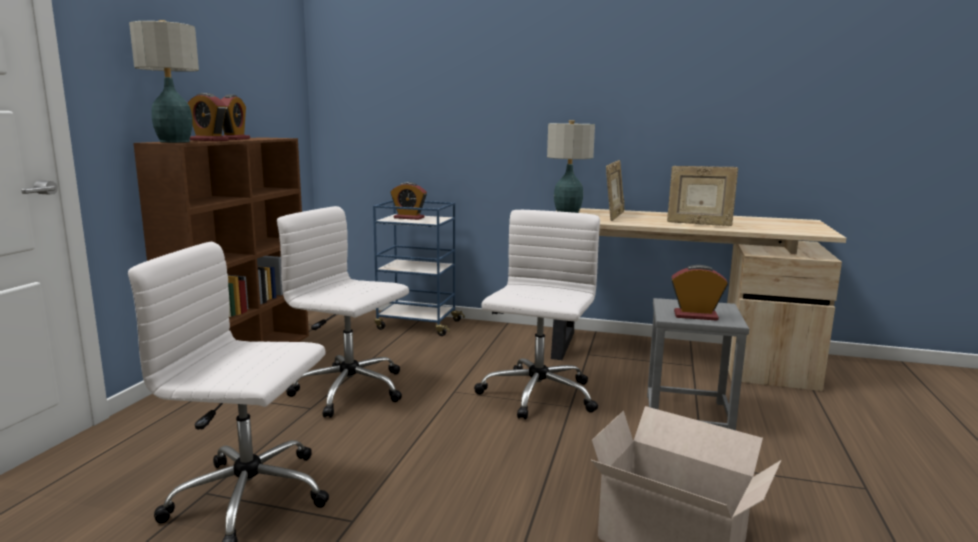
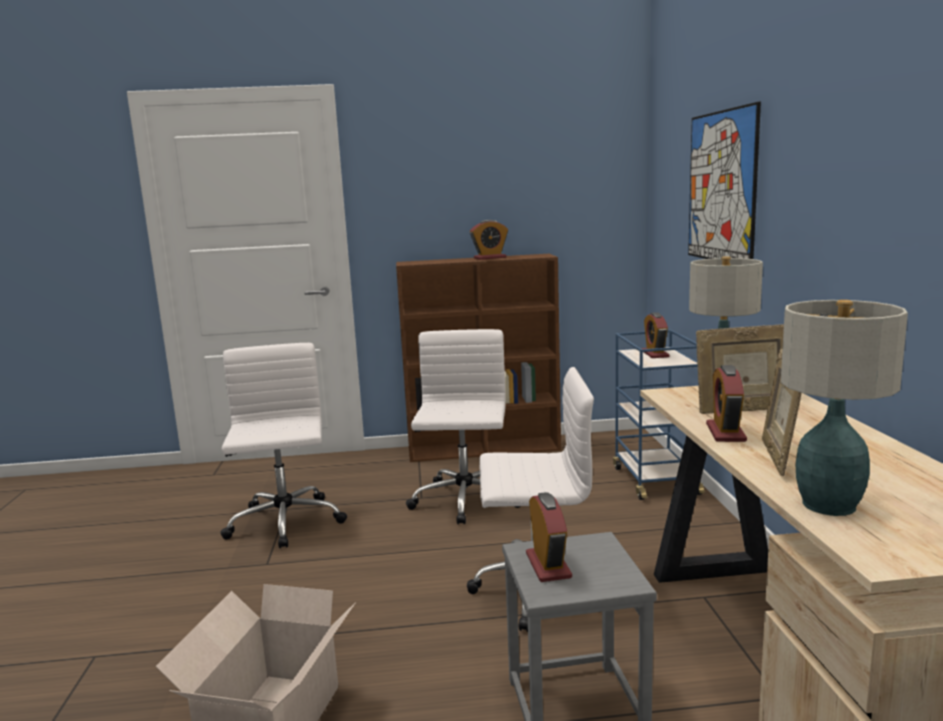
camera: 70 degrees right, 0 degrees up
(174, 142) = (415, 262): table lamp -> table lamp (827, 505)
(209, 140) = (454, 260): alarm clock -> alarm clock (725, 432)
(461, 78) = (721, 187): none -> picture

